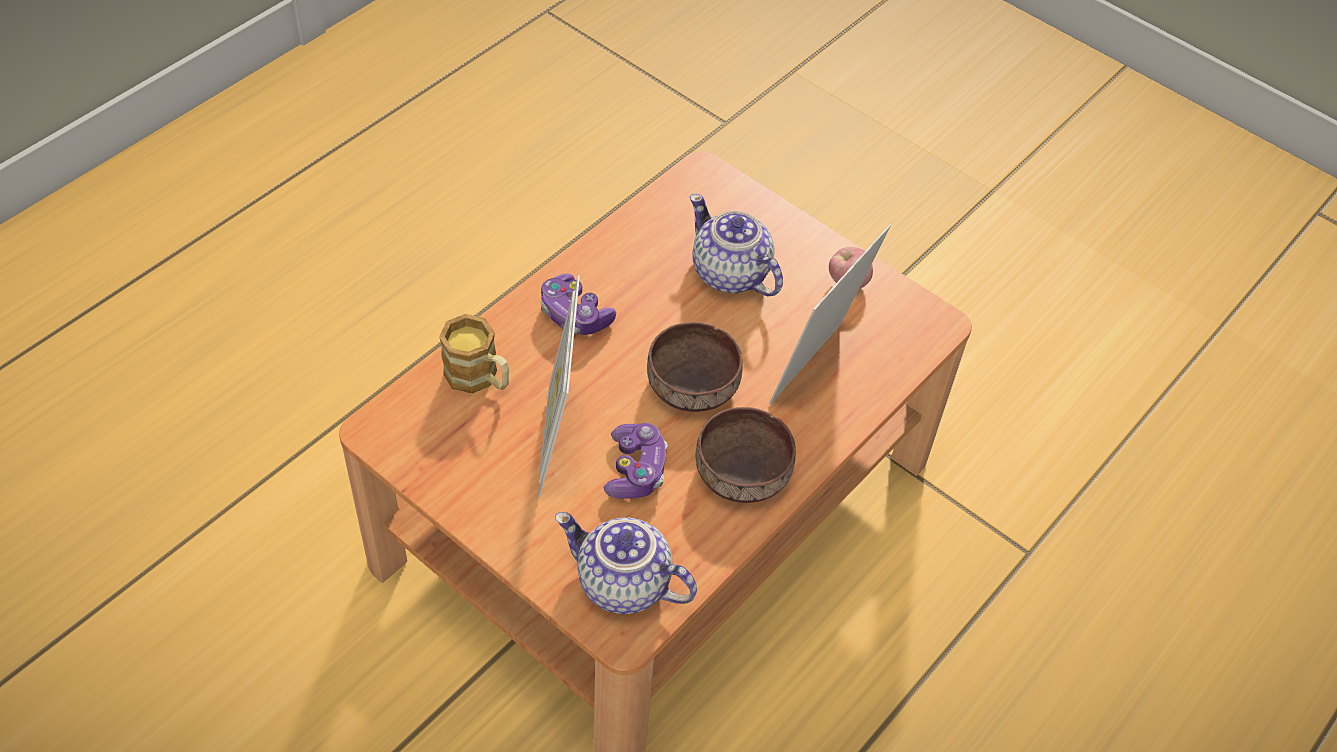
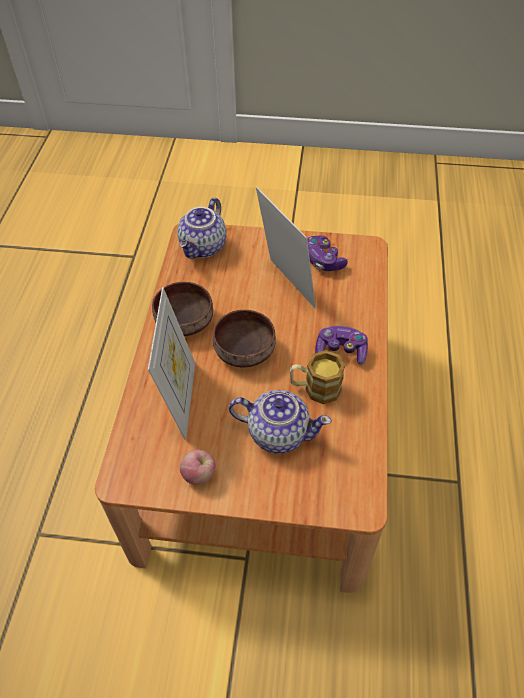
camera: 150 degrees right, 0 degrees up
(479, 378) = (351, 292): mug -> mug (315, 388)
(621, 585) = (204, 247): teapot -> teapot turned 120 degrees clockwise
(635, 470) = (237, 293): game controller -> game controller (323, 260)

